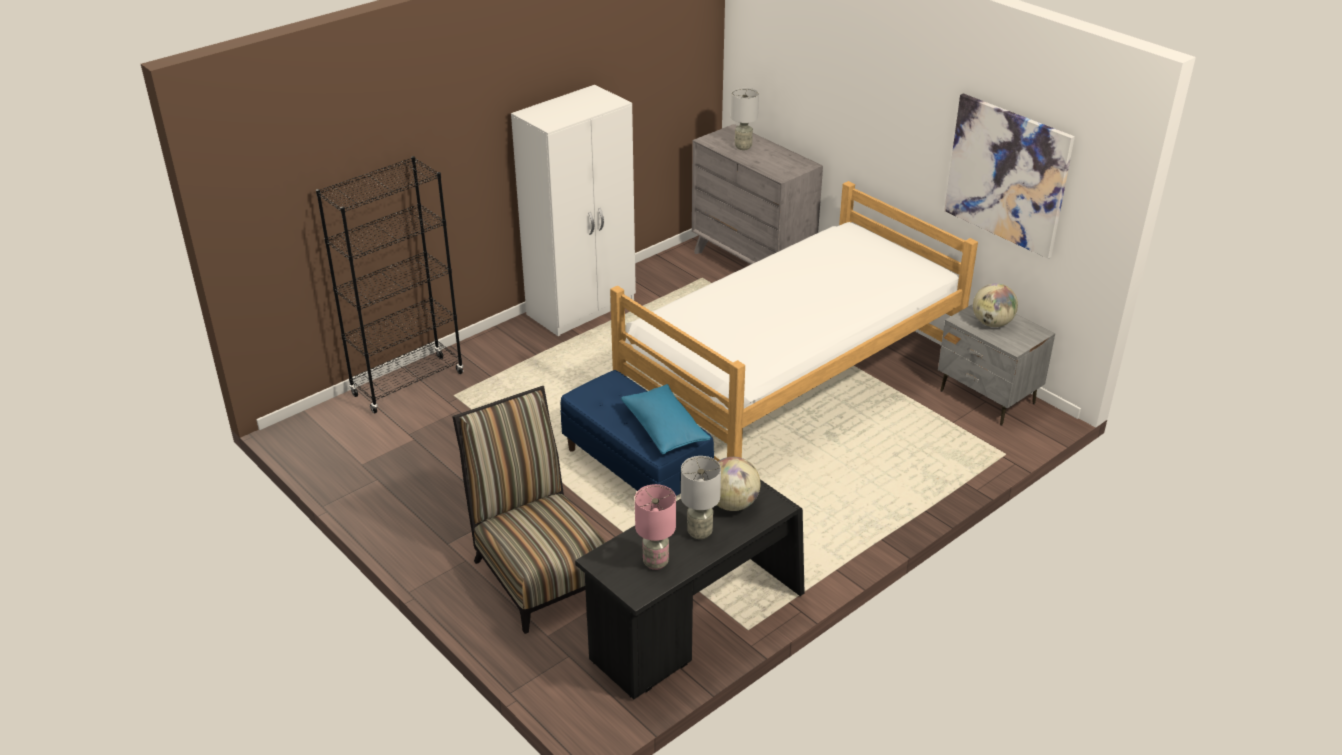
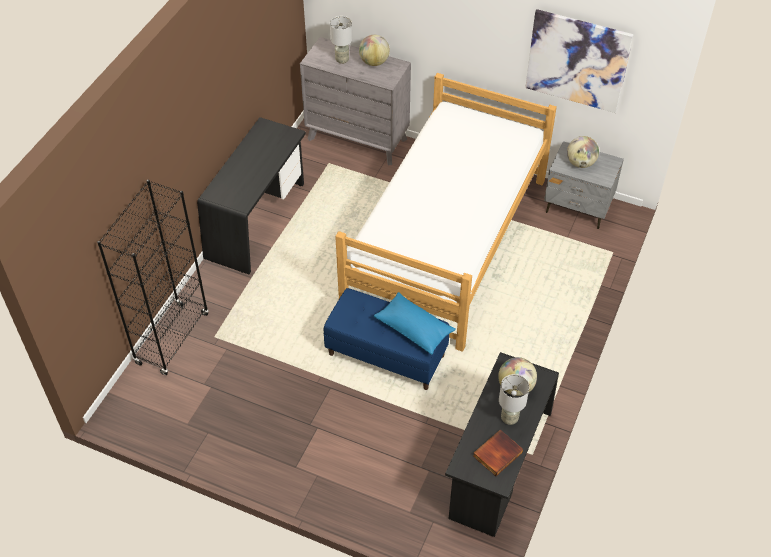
camera: 25 degrees left, 15 degrees up
(540, 570) = (373, 463): chair -> none
(582, 308) = (258, 221): white wardrobe -> black desk
(656, 562) = (497, 453): pink table lamp -> book
(779, 156) = (374, 62): none -> globe

